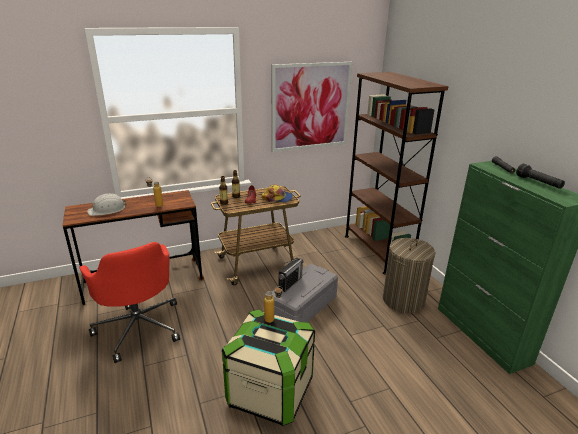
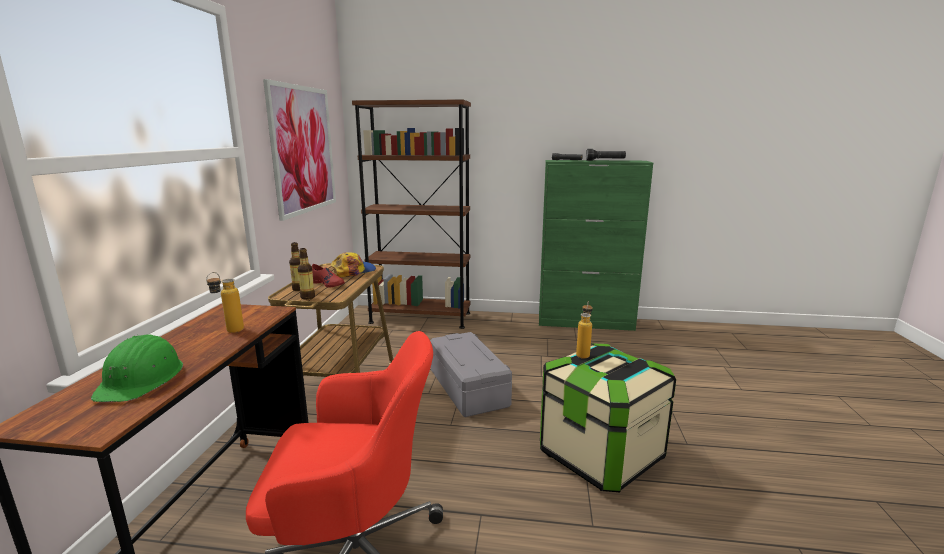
camera: 60 degrees left, 10 degrees down
(107, 210) = (142, 379): white hard hat -> green hard hat
(290, 283) = (459, 358): radio -> none
(403, 300) = (513, 334): laundry basket -> none

